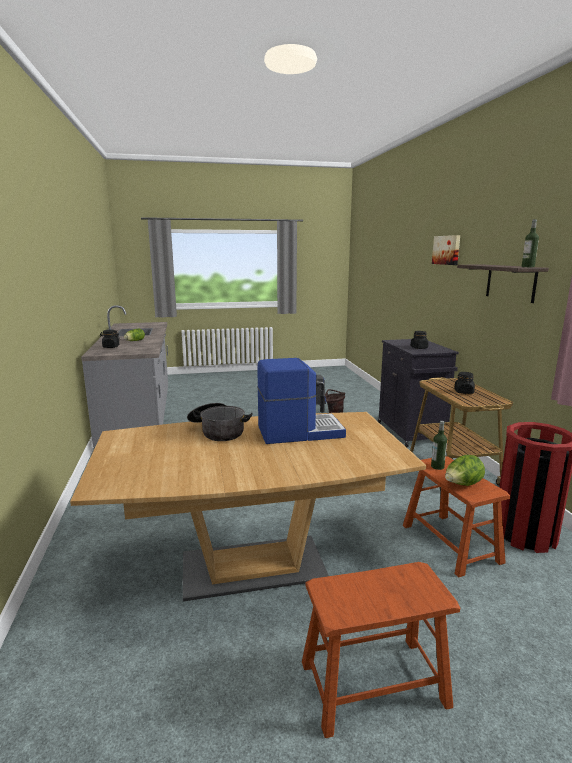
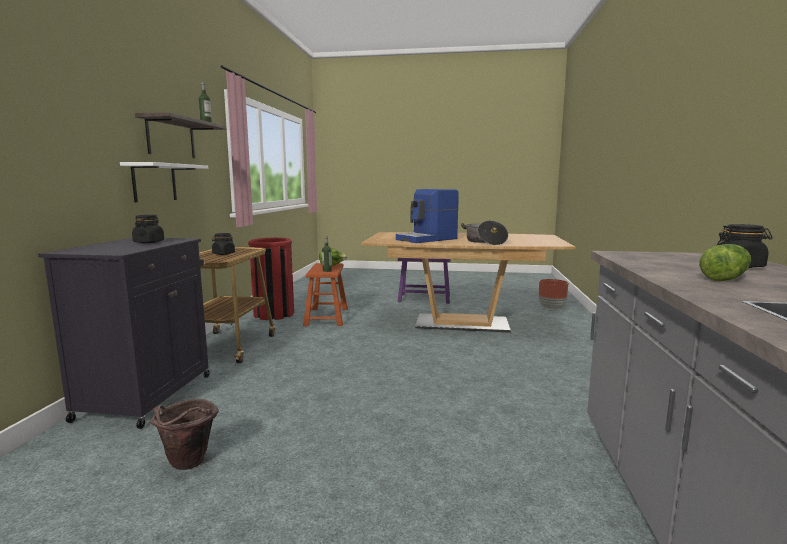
camera: 160 degrees left, 5 degrees down
(61, 695) = (552, 308): none -> brown planter
(299, 431) = (428, 239): coffee machine -> coffee machine turned 45 degrees counterclockwise
(373, 683) = (424, 298): brown stool -> purple stool
(447, 250) = (52, 72): picture -> none
(487, 319) = (154, 182): none -> white shelf

